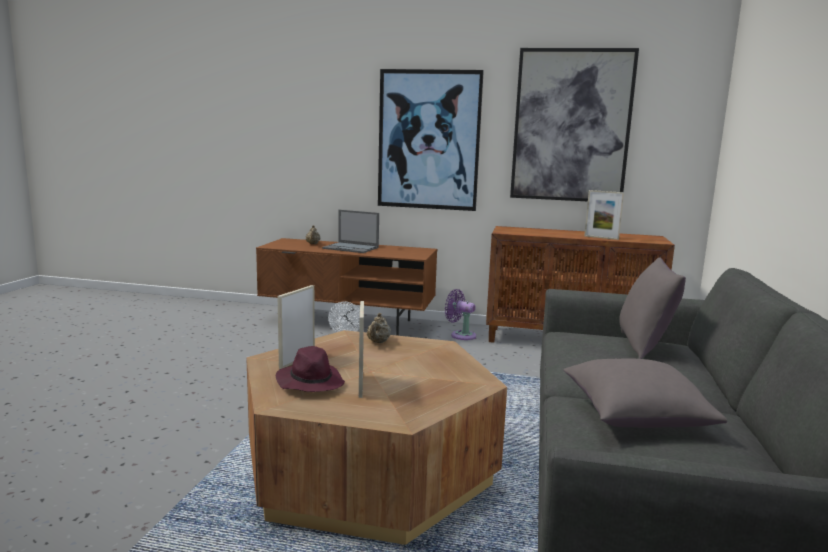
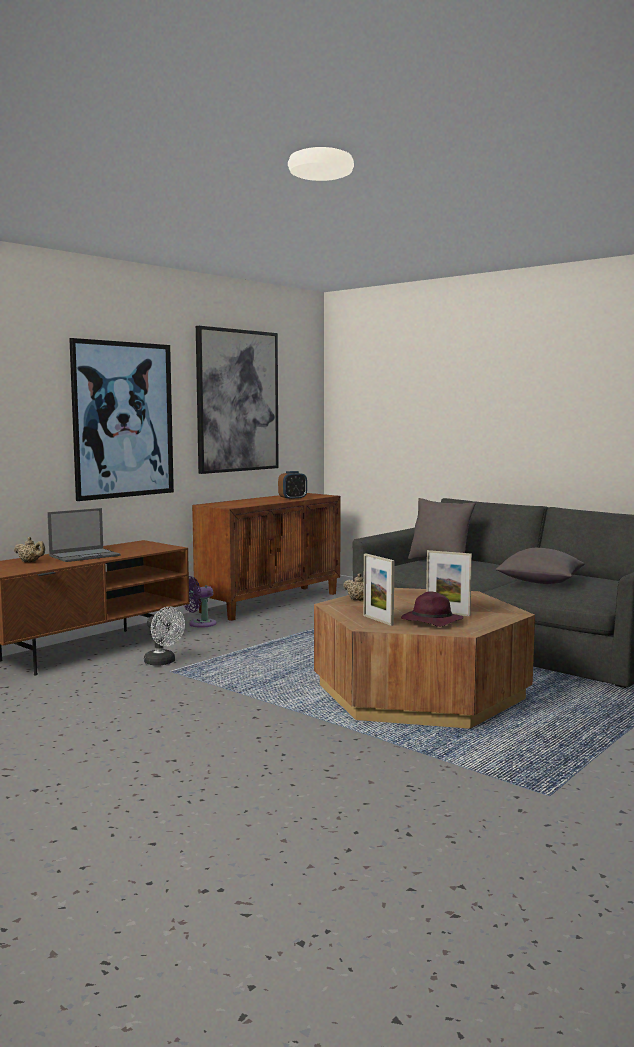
camera: 60 degrees left, 5 degrees down
(601, 237) = (292, 499): picture frame -> alarm clock

